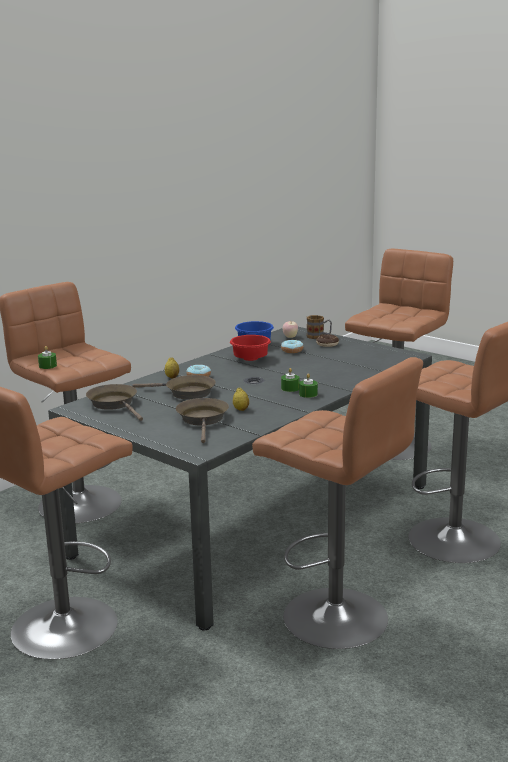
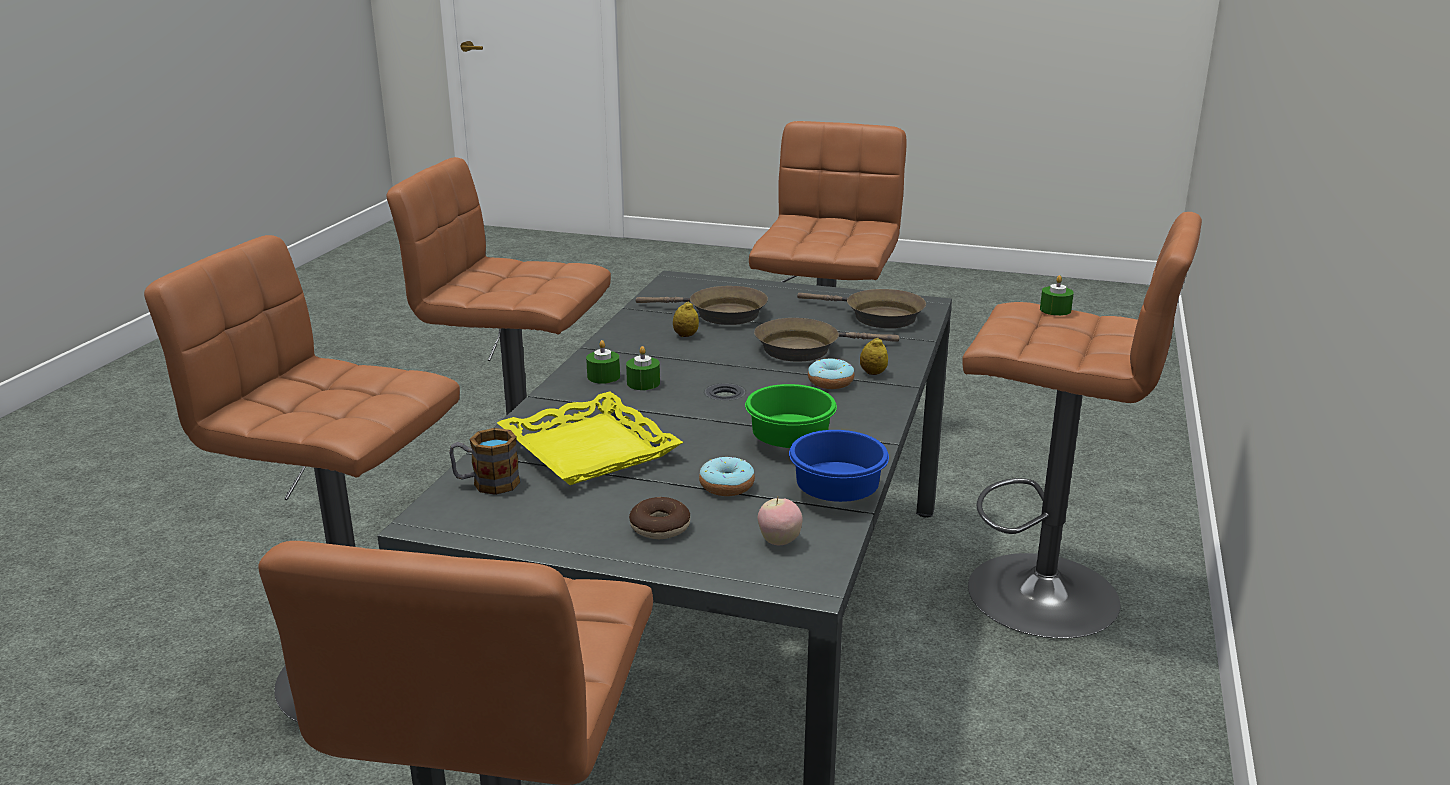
camera: 155 degrees right, 5 degrees up
(203, 420) = (720, 314): brown frying pan -> brown frying pan turned 45 degrees counterclockwise
(251, 359) = (787, 441): red bowl -> green bowl
(319, 336) = (705, 560): mug -> mug (486, 484)
(336, 367) = (590, 449): none -> yellow tray

